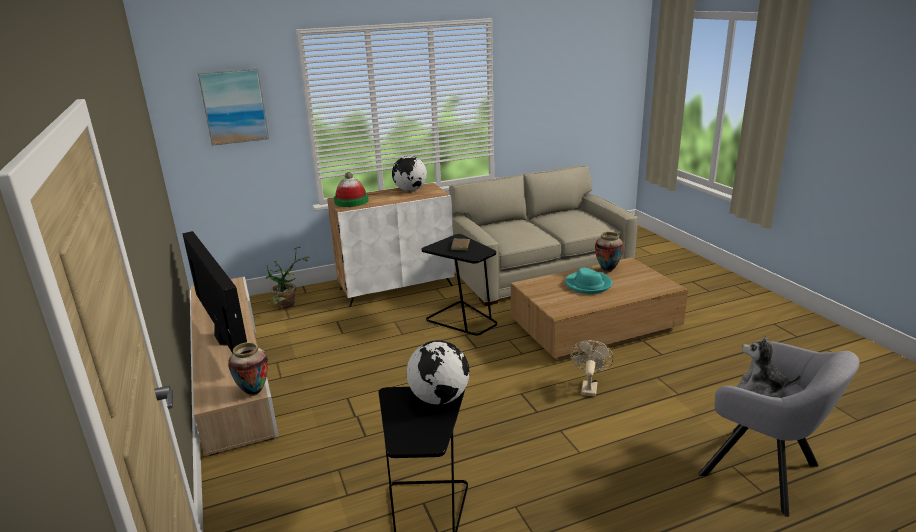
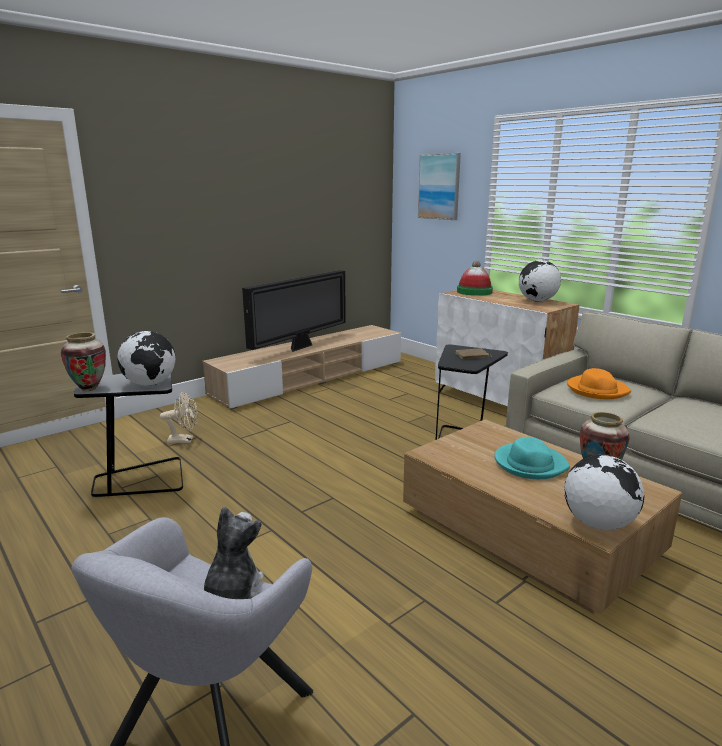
camera: 70 degrees right, 5 degrees down
(254, 392) = (231, 368): vase -> vase (89, 389)
(288, 306) = (416, 373): potted plant -> none
(516, 233) = (597, 390): none -> orange hat
(589, 387) = (368, 541): beige fan -> beige fan (184, 440)
(661, 285) = (598, 524): none -> globe

